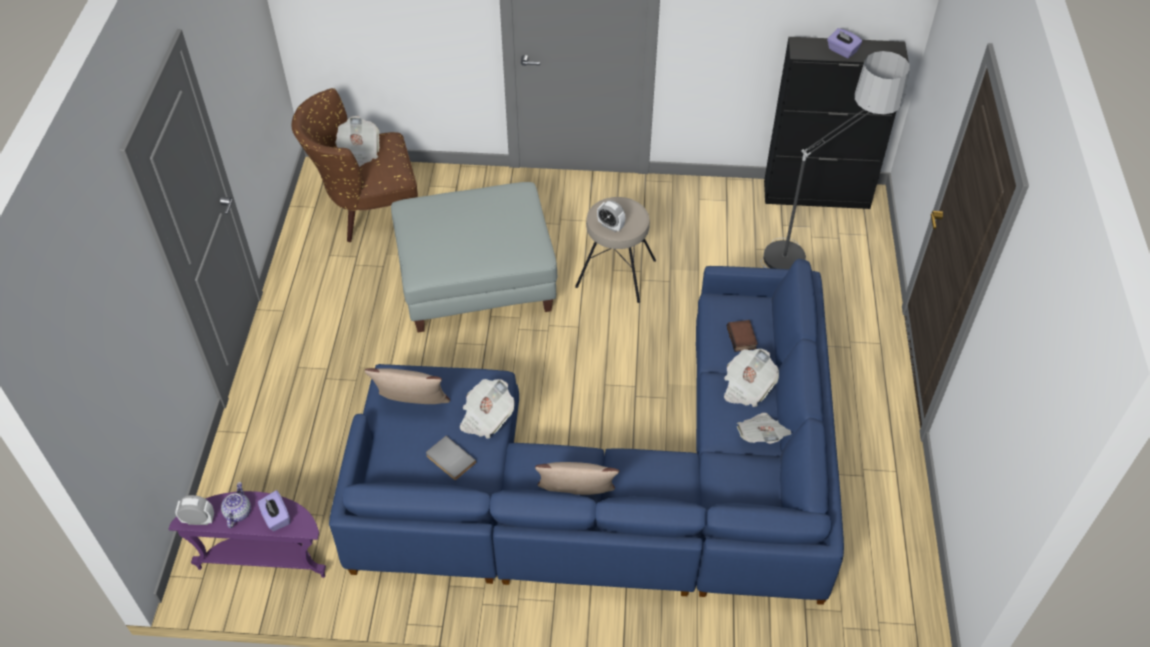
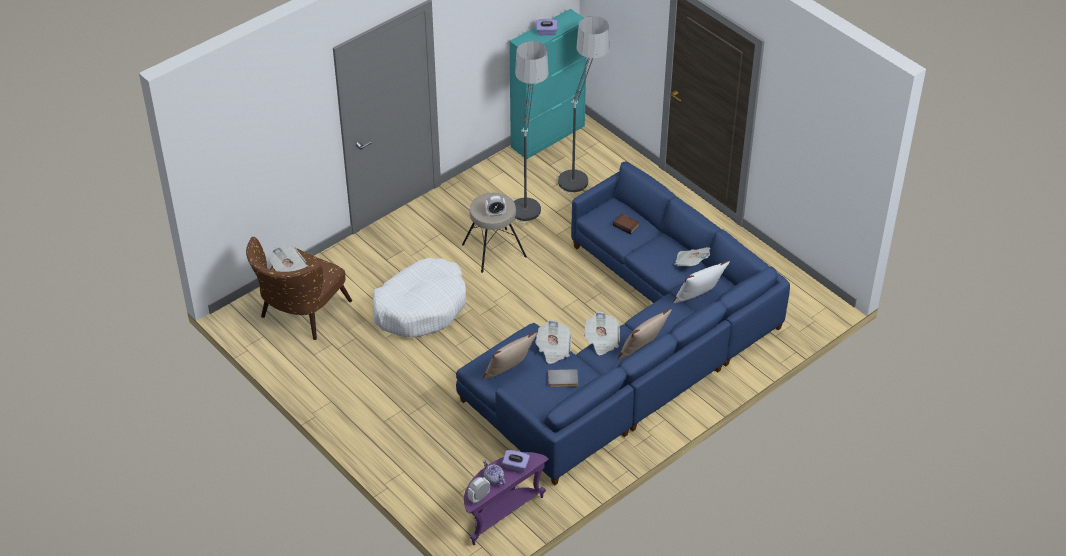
camera: 45 degrees left, 5 degrees down
(475, 280) = (420, 307): grey ottoman -> white dog bed
(718, 487) = (698, 298): none -> white pillow
(721, 239) = (527, 194): none -> floor lamp
(747, 387) = (657, 246): newspaper -> newspaper (602, 341)
(817, 195) = (548, 136): black cabinet -> turquoise cabinet

